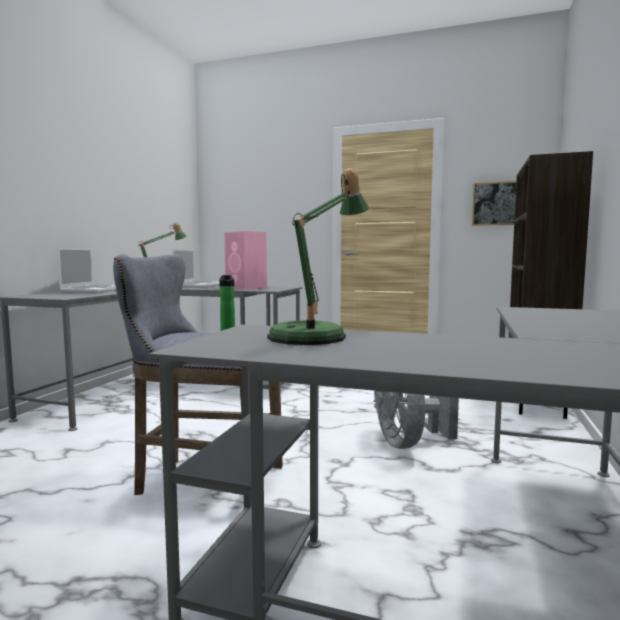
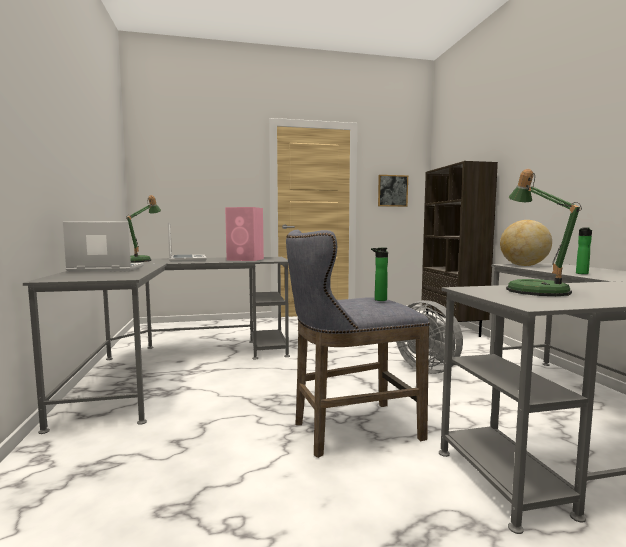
camera: 30 degrees left, 0 degrees up
(94, 291) = (105, 269): laptop -> laptop turned 75 degrees counterclockwise
(532, 310) = (523, 265): none -> globe
(545, 326) = (581, 273): none -> bottle

